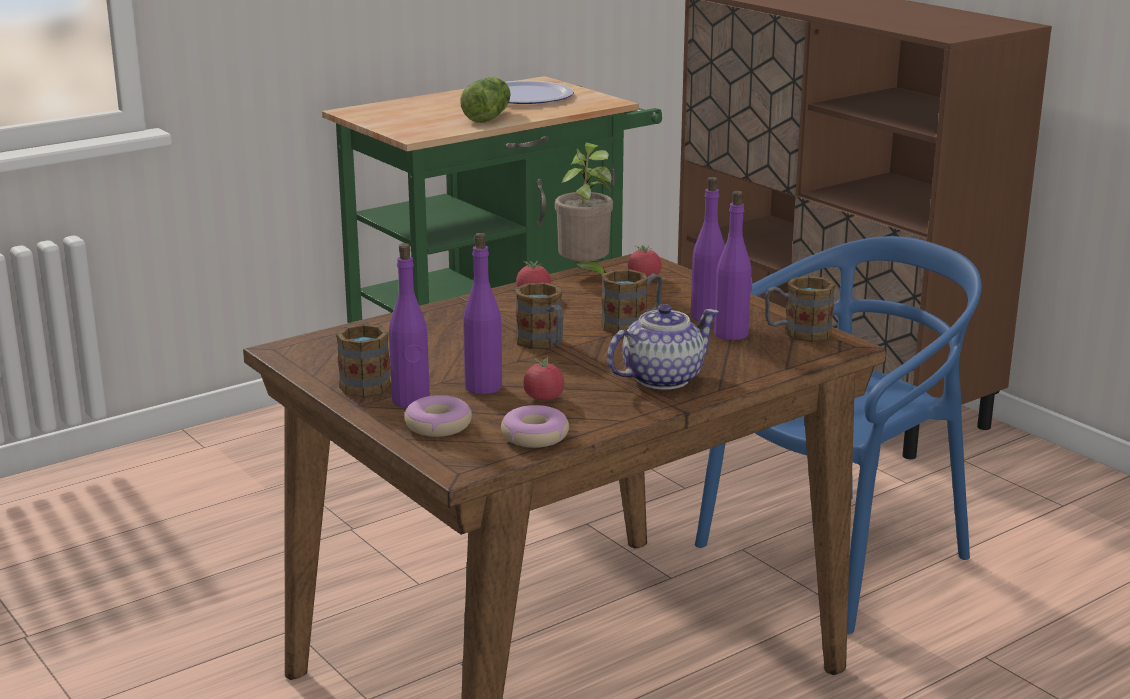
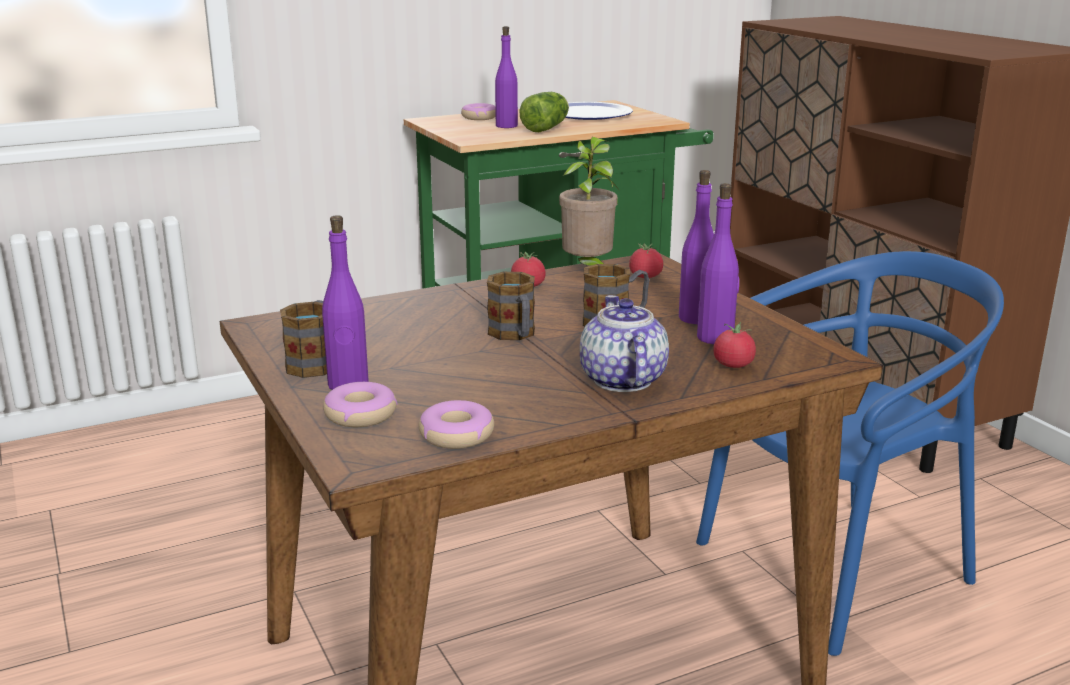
camera: 10 degrees right, 0 degrees up
(407, 106) = (479, 117): none -> donut
(483, 387) = (430, 376): purple bottle -> purple bottle (506, 126)
(543, 398) = (487, 393): tomato -> tomato (733, 365)
(661, 379) = (622, 380): teapot -> teapot turned 75 degrees counterclockwise
(797, 333) = (787, 341): mug -> none

